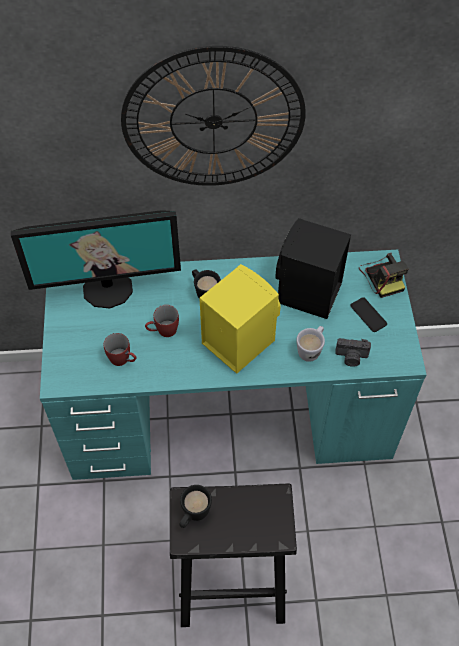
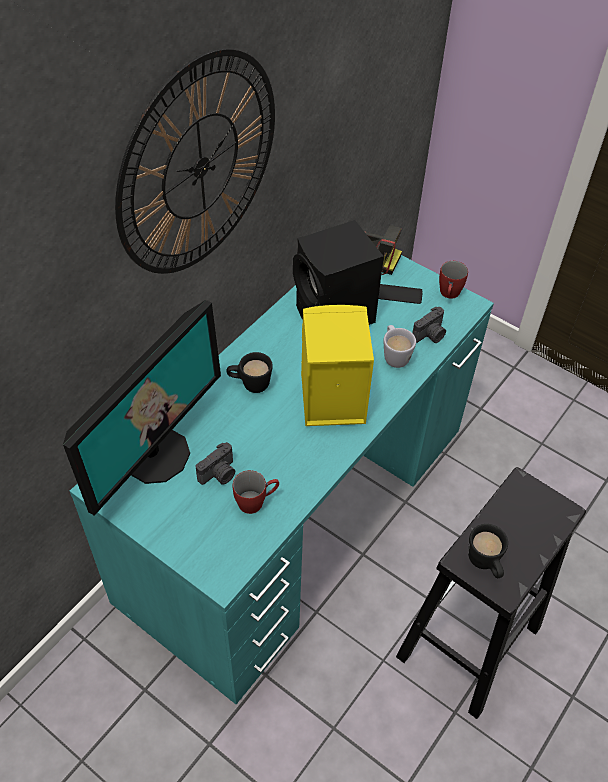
camera: 50 degrees left, 5 degrees down
(124, 327) = (219, 474): none -> camera
(163, 331) = (258, 446): red mug -> red mug (449, 295)

